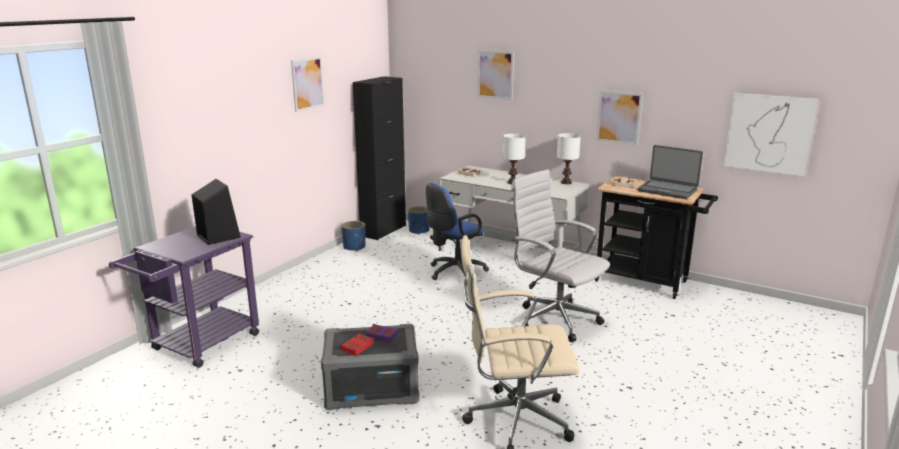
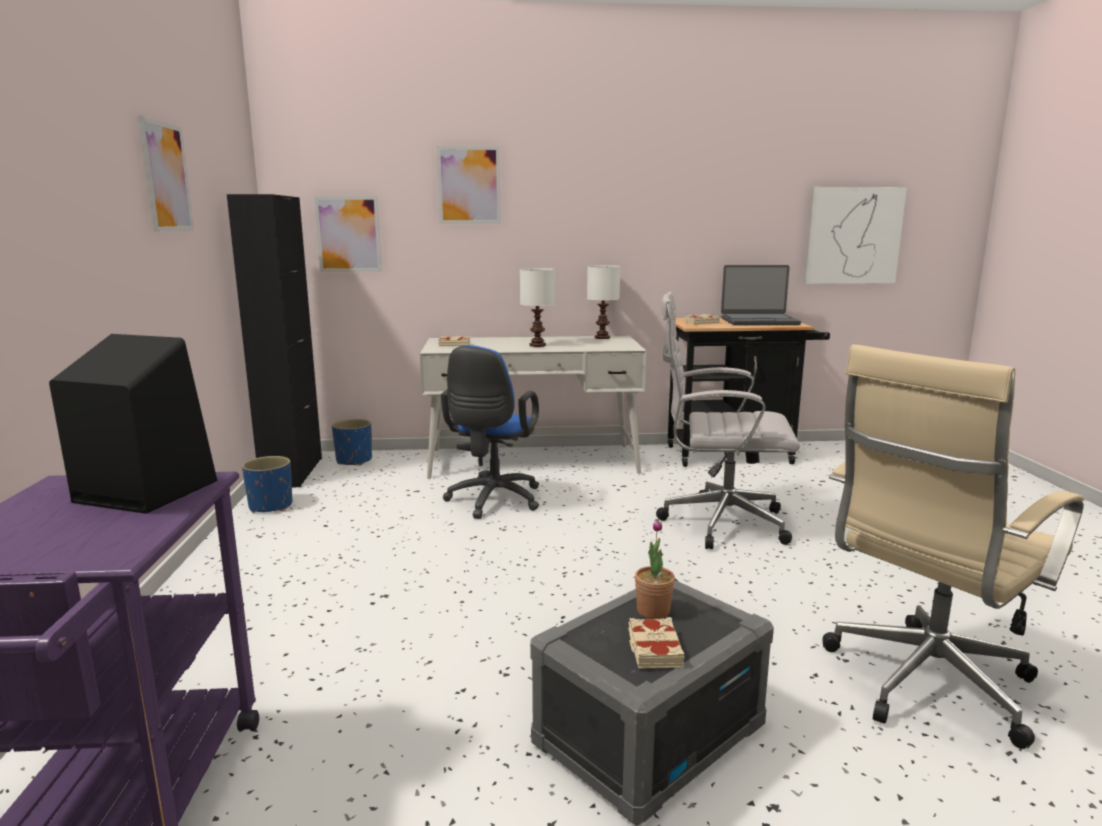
camera: 35 degrees left, 5 degrees down
(357, 347) = (654, 649): red book -> beige book
(382, 335) = (653, 611): purple book -> potted plant
(618, 117) = (666, 234): picture -> picture (348, 234)

